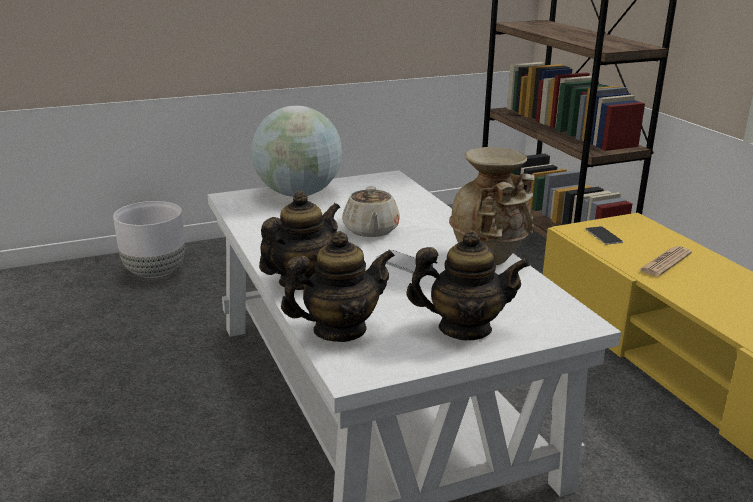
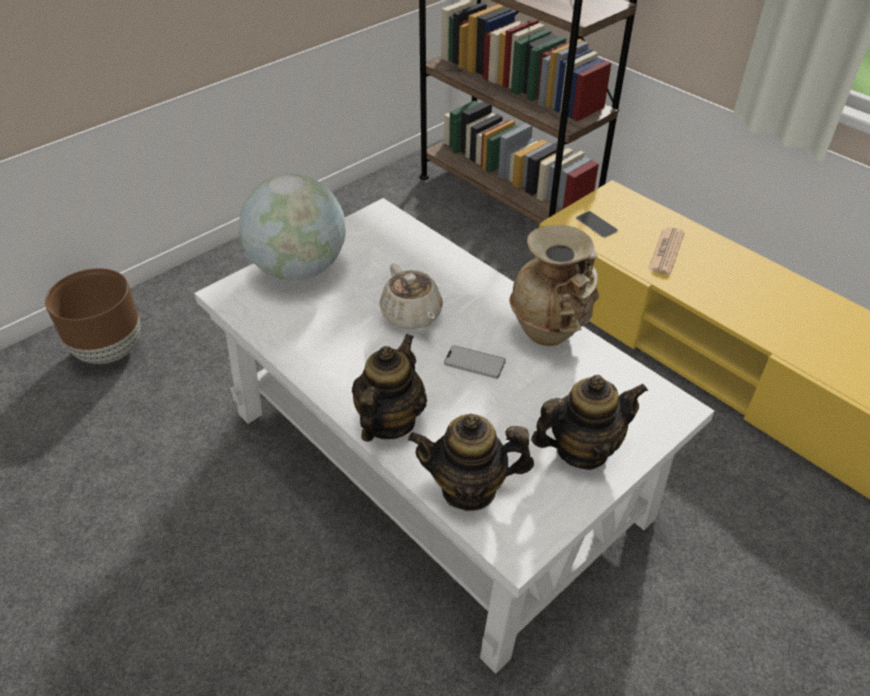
camera: 20 degrees left, 20 degrees up
(155, 272) = (110, 350): white planter -> brown planter
(339, 330) = (469, 488): teapot -> teapot turned 135 degrees counterclockwise

